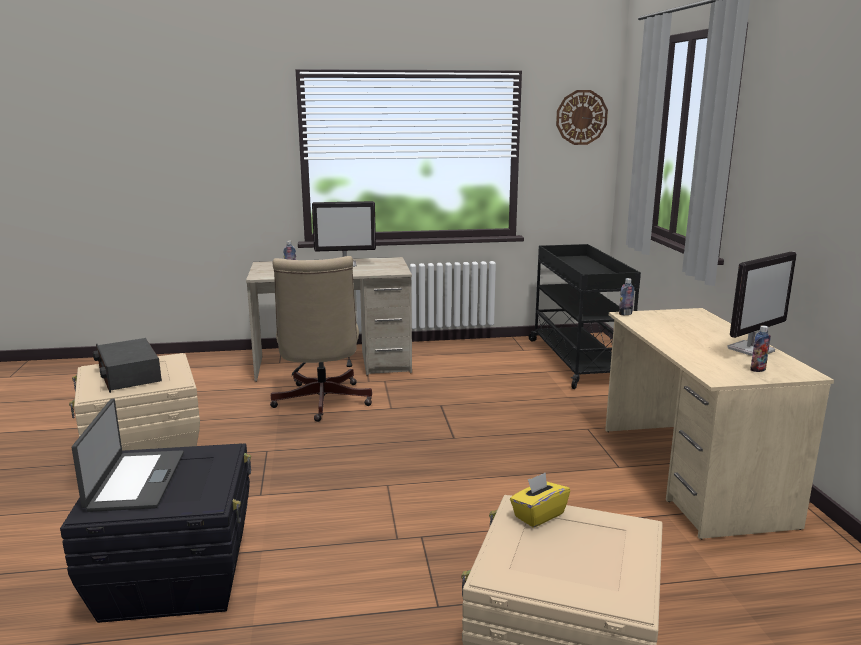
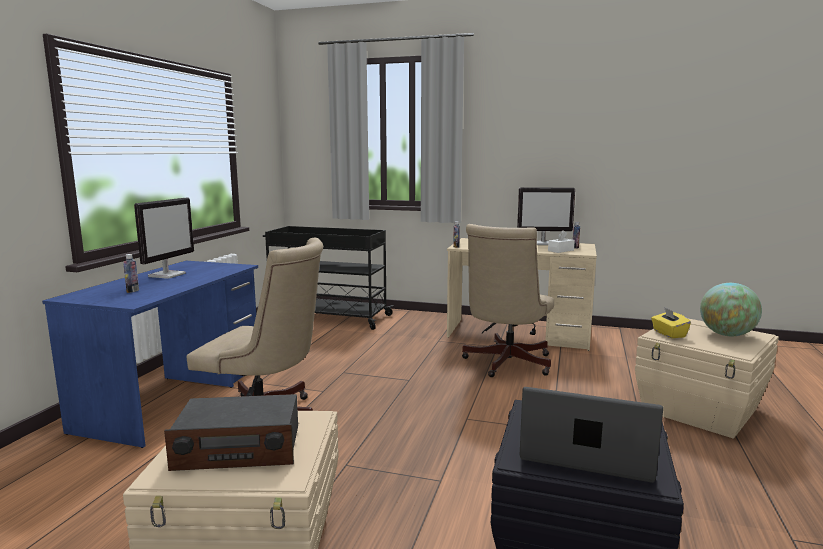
camera: 65 degrees left, 5 degrees down
(334, 365) = (175, 397): beige desk -> blue desk
(562, 482) = (505, 364): none -> beige office chair
(581, 117) = (263, 120): wall clock -> none
(590, 567) = (726, 335): none -> globe
(709, 363) = (560, 250): none -> white tissue box
(751, 349) = (543, 243): monitor -> monitor turned 105 degrees clockwise

